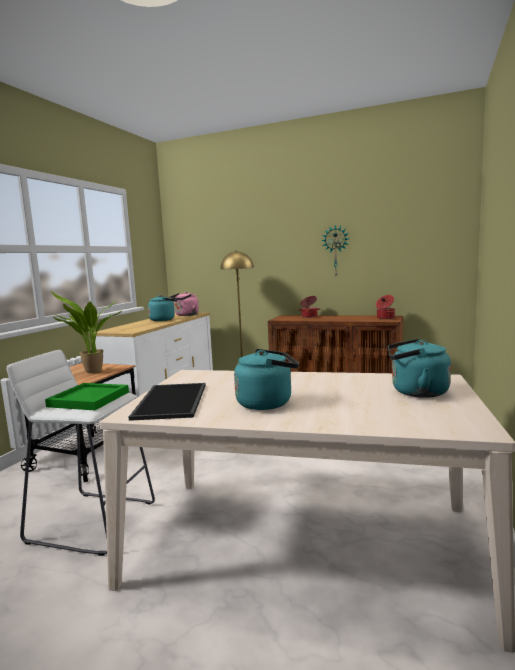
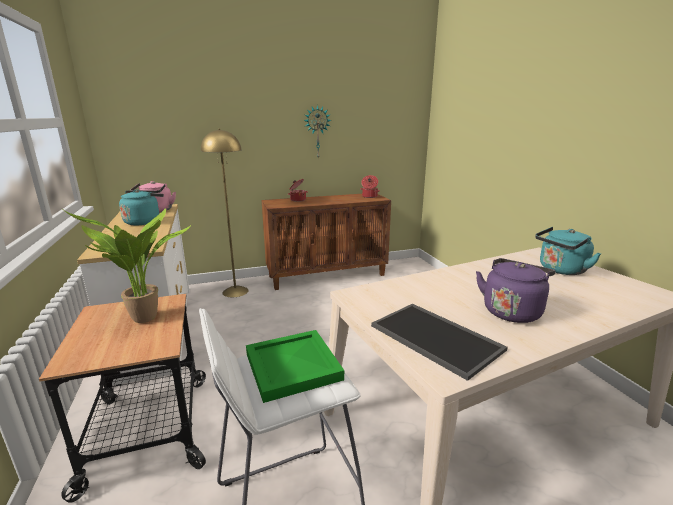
camera: 40 degrees left, 10 degrees up
(267, 403) = (512, 311): turquoise kettle -> purple kettle

